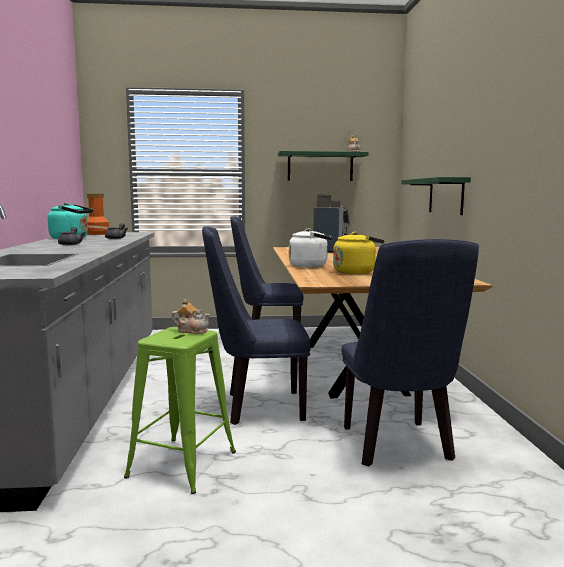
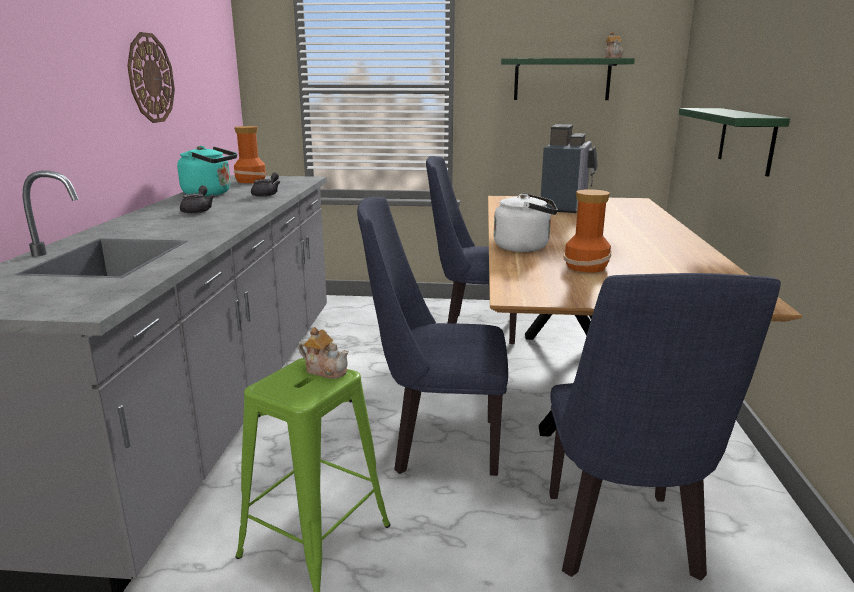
camera: 10 degrees right, 10 degrees up
(31, 152) = (150, 78): none -> wall clock
(356, 272) = (587, 267): yellow kettle -> vase

